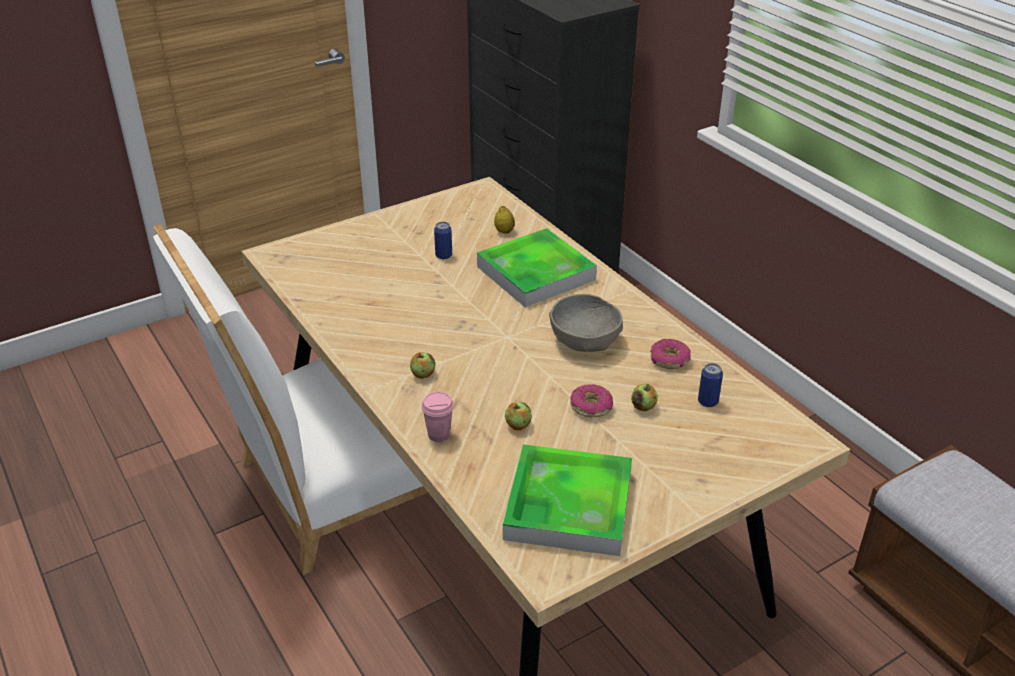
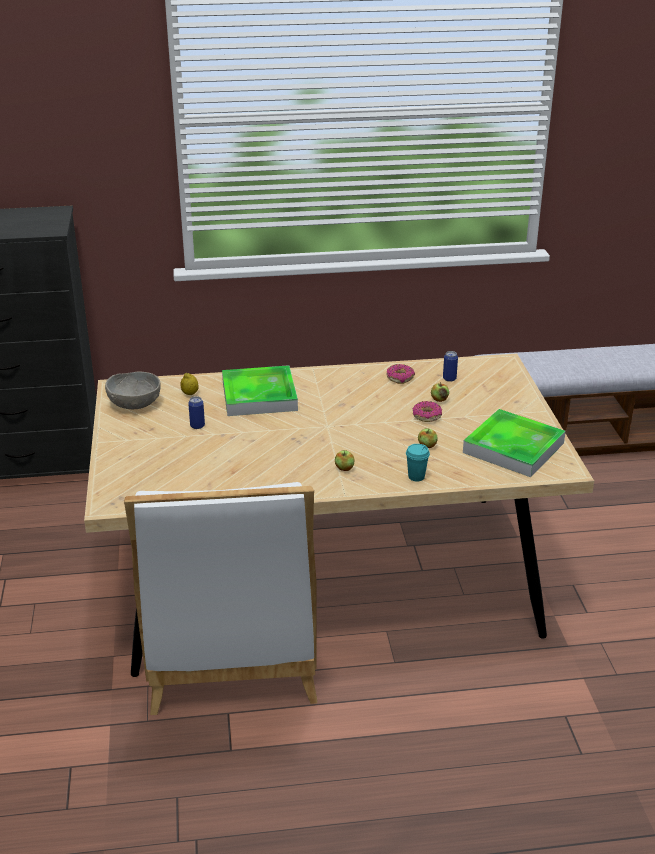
camera: 65 degrees left, 5 degrees down
(439, 434) = (416, 477): pink cup -> turquoise cup
(585, 341) = (356, 399): grey bowl -> grey bowl (135, 403)

